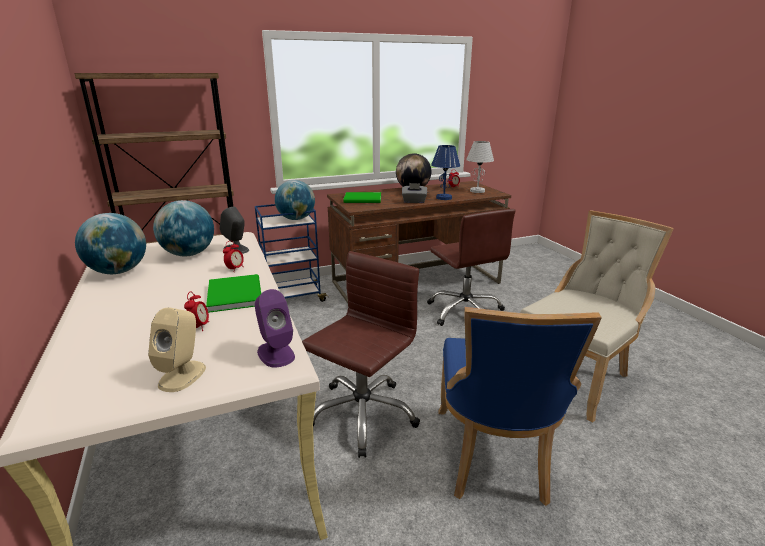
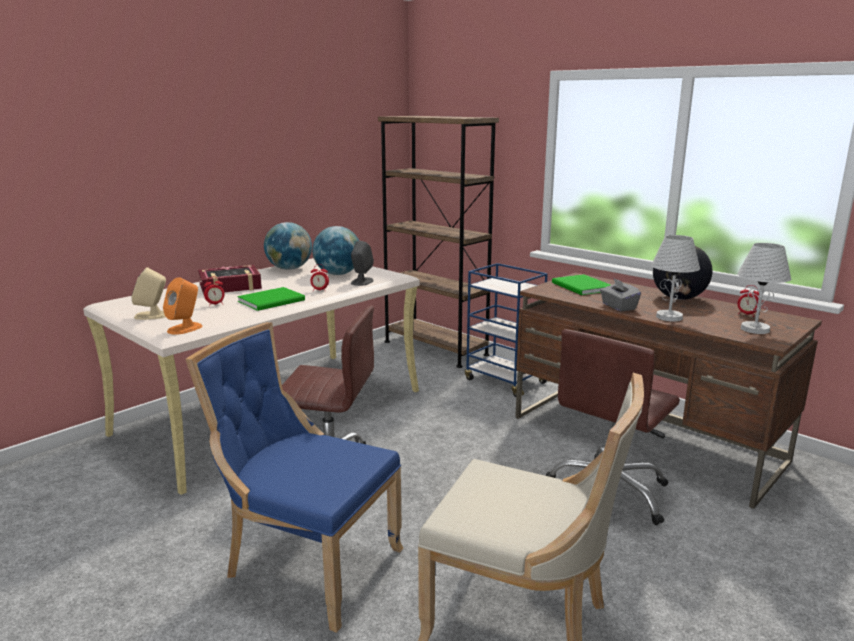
camera: 65 degrees right, 5 degrees down
(131, 311) = (230, 286): none -> book
(275, 353) = (185, 328): purple speaker -> orange speaker
(296, 219) = (514, 288): globe -> none
(444, 198) = (669, 317): blue table lamp -> white table lamp
(494, 457) = (307, 565): blue chair -> blue chair turned 45 degrees clockwise

